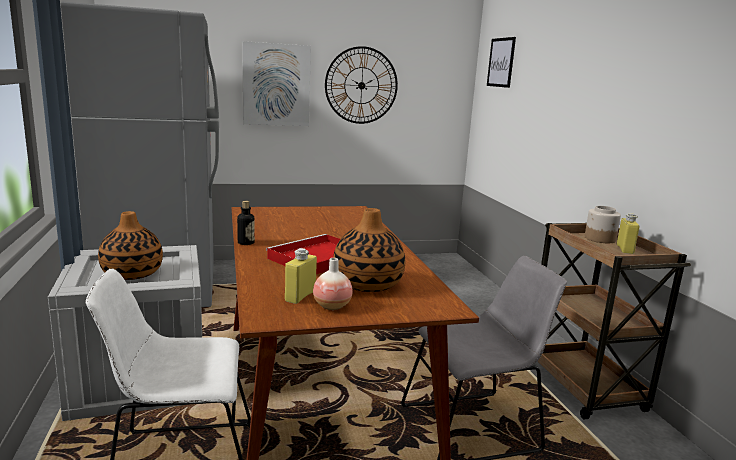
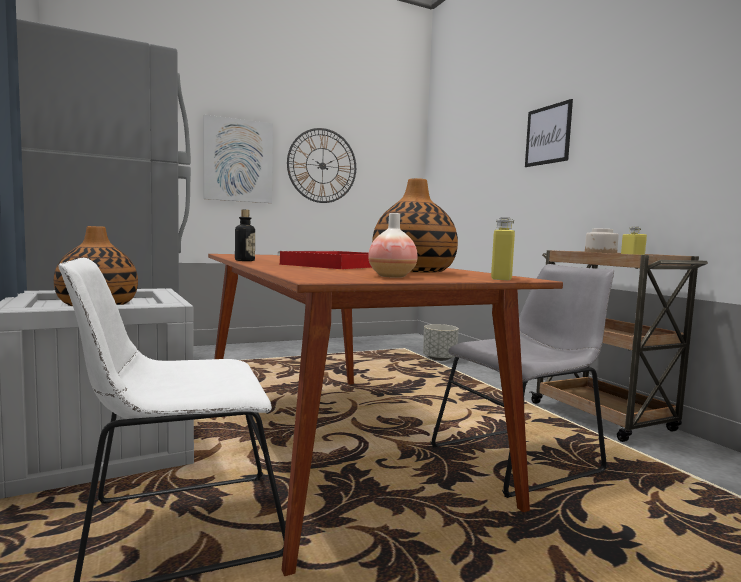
camera: 10 degrees left, 10 degrees down
(300, 296) = (346, 273): yellow bottle -> yellow bottle (500, 278)
(461, 293) = (439, 359): none -> grey planter
(501, 62) = (454, 141): picture -> picture (548, 135)

